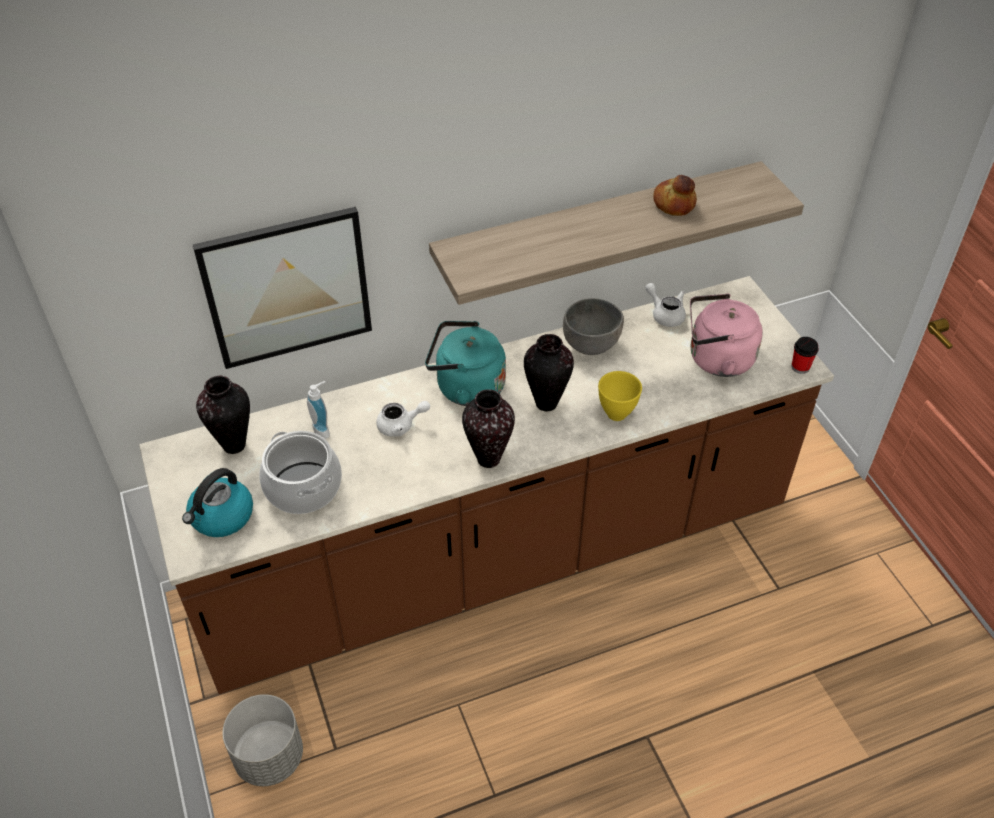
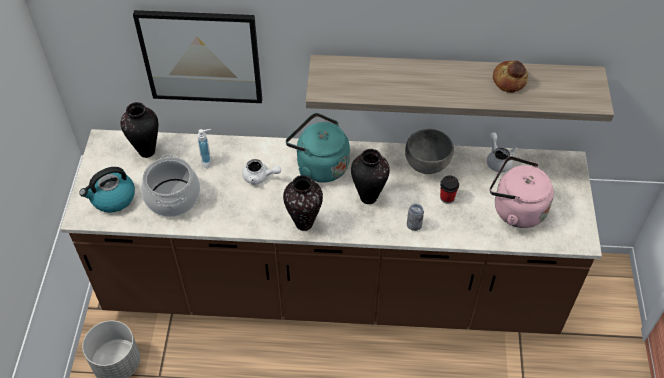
camera: 25 degrees right, 5 degrees up
(617, 414) = (414, 225): yellow bowl -> can
(800, 367) = (578, 239): cup -> cup (447, 198)

